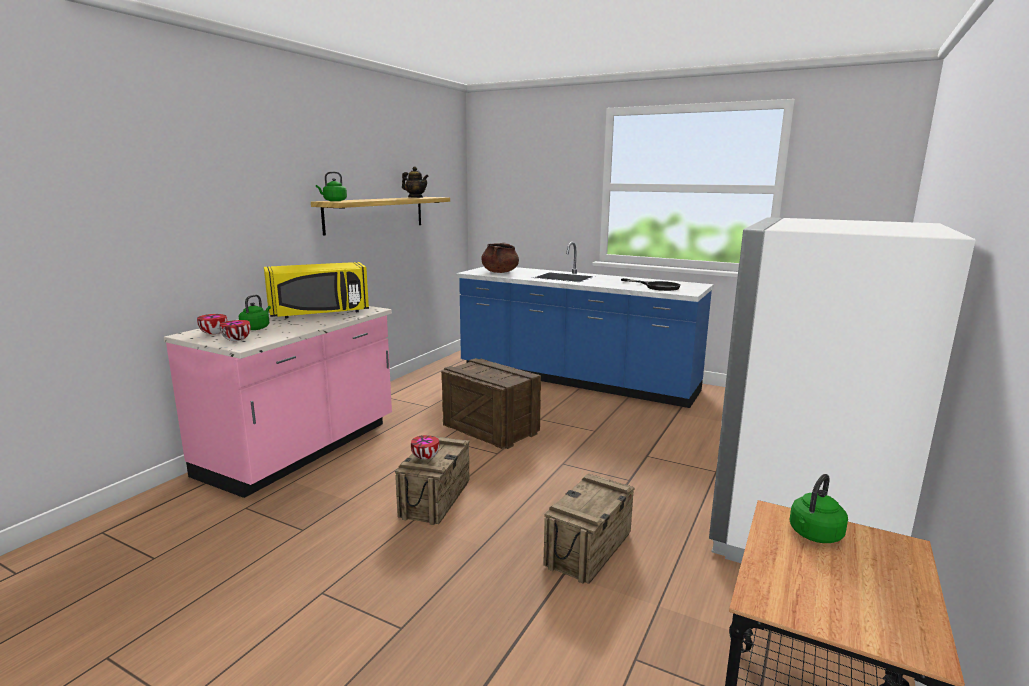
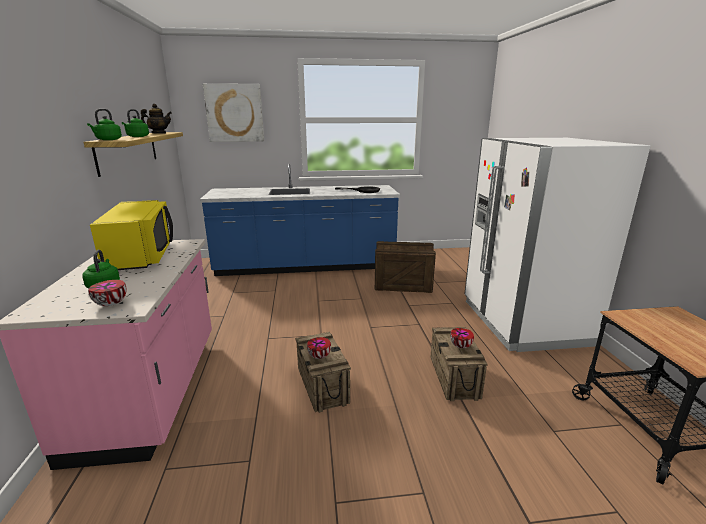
camera: 35 degrees left, 5 degrees up
(214, 334) = (63, 304): bowl -> bowl (461, 346)
(320, 313) = (142, 256): yellow microwave -> yellow microwave turned 45 degrees counterclockwise
(491, 429) = (294, 318): crate -> crate (403, 284)
(500, 272) = (235, 193): brown cooking pot -> none
(528, 177) = (234, 113): none -> picture
(814, 535) = (649, 321): green kettle -> green kettle (137, 136)

